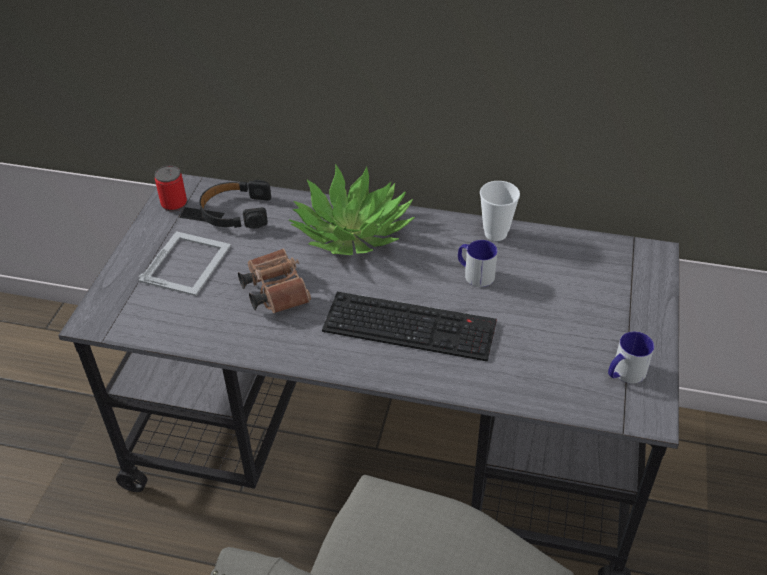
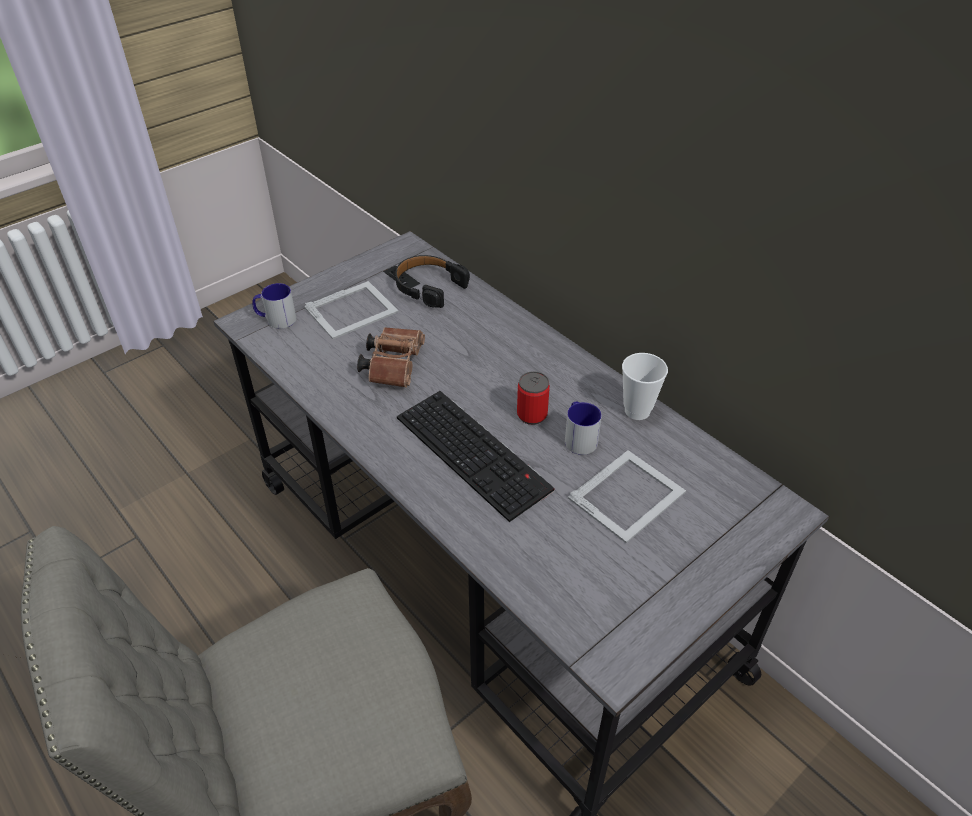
camera: 35 degrees right, 0 degrees up
(174, 204) = (389, 259): can -> can (532, 415)
(353, 232) = (507, 347): potted plant -> none
(548, 296) = (628, 495): none -> picture frame
(624, 373) = (630, 610): mug -> mug (276, 319)

